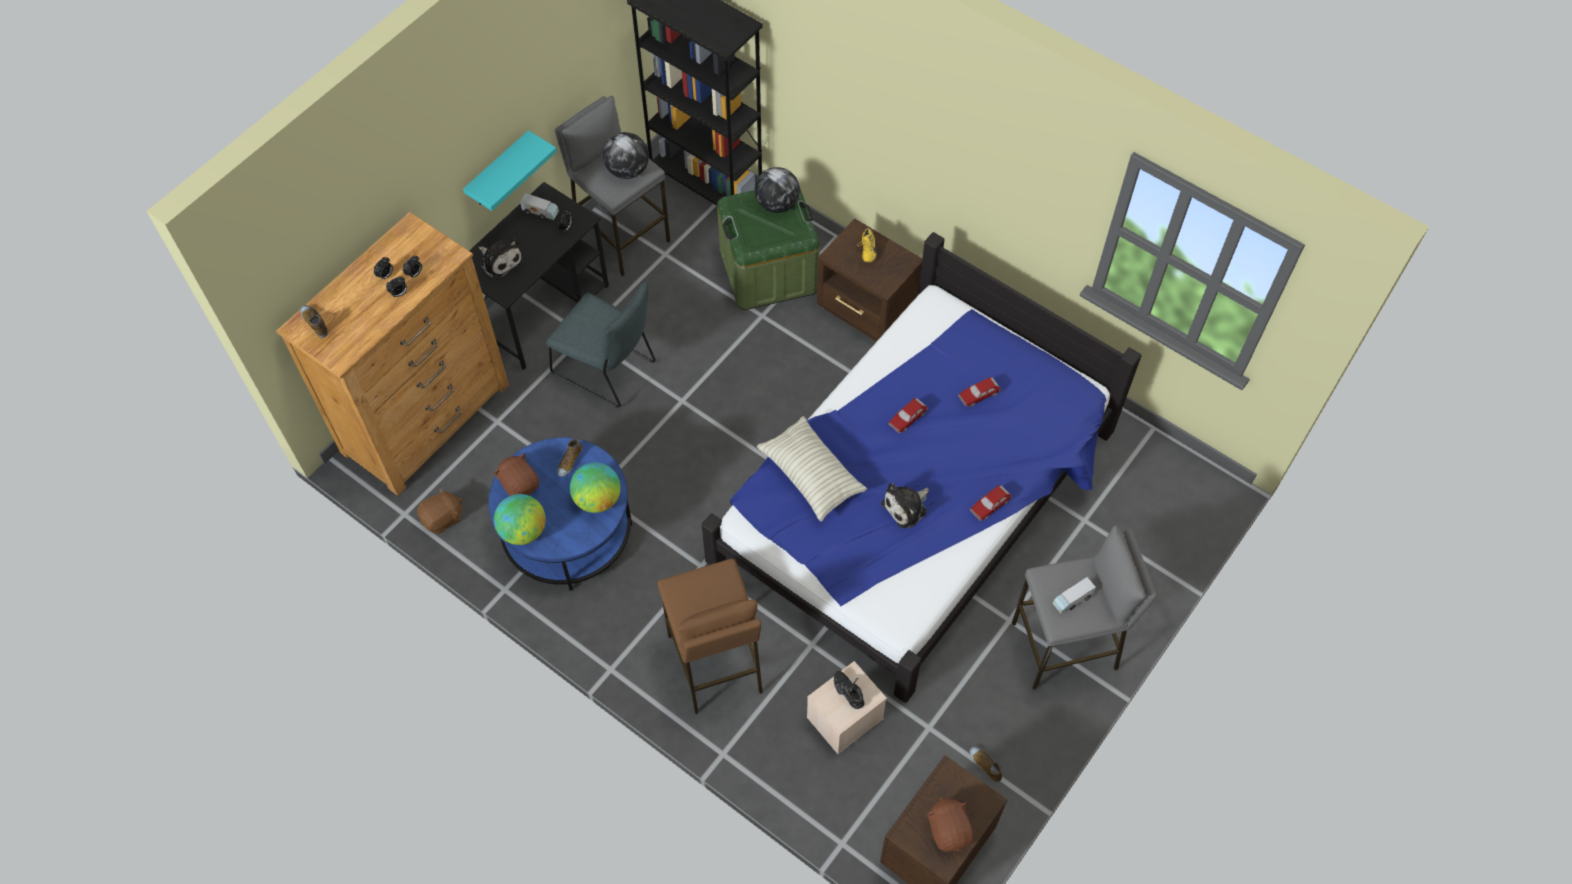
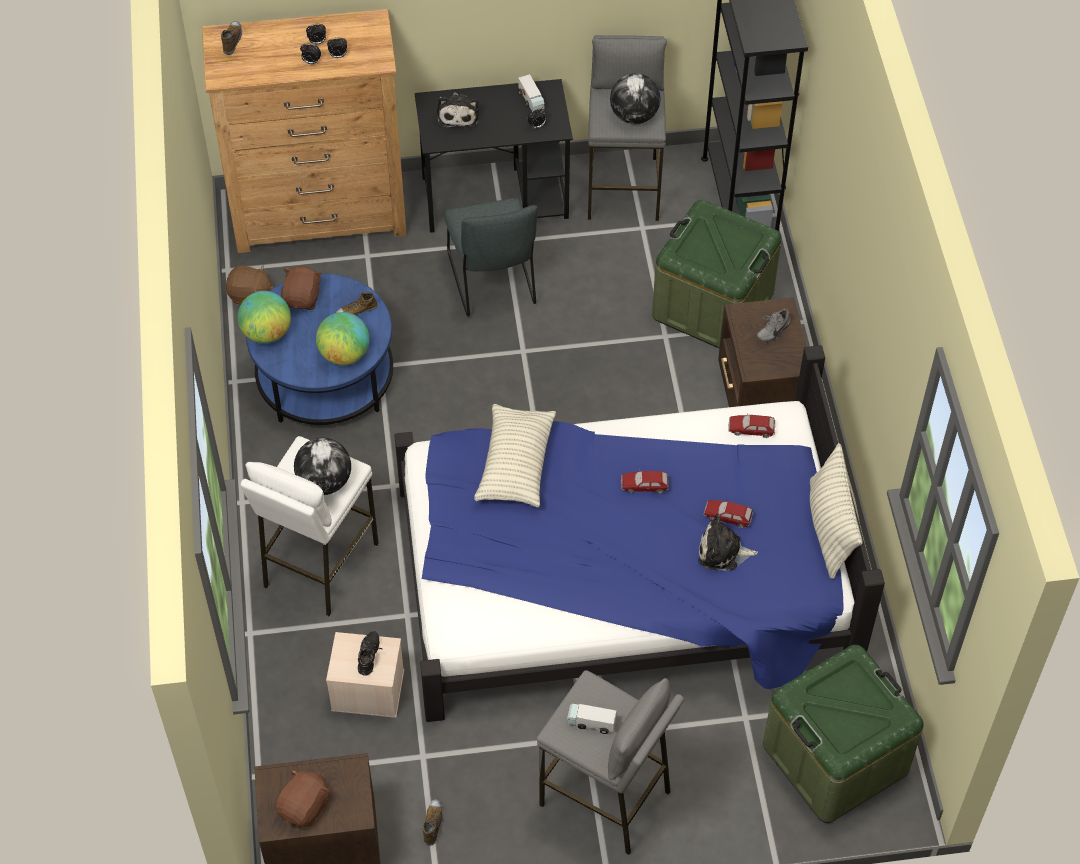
camera: 45 degrees right, 5 degrees down
(499, 171) = (511, 36): turquoise shelf -> none
(715, 664) = (319, 565): brown stool -> white stool
(777, 204) = (741, 238): globe -> globe (324, 481)
(866, 251) = (772, 330): yellow shoe -> grey shoe
(906, 507) = (561, 551): plush toy -> plush toy (722, 552)
(989, 505) = (630, 607): toy car -> toy car (751, 429)
(1043, 350) = (830, 527): none -> pillow
(1159, 498) = (835, 758): none -> green storage box

